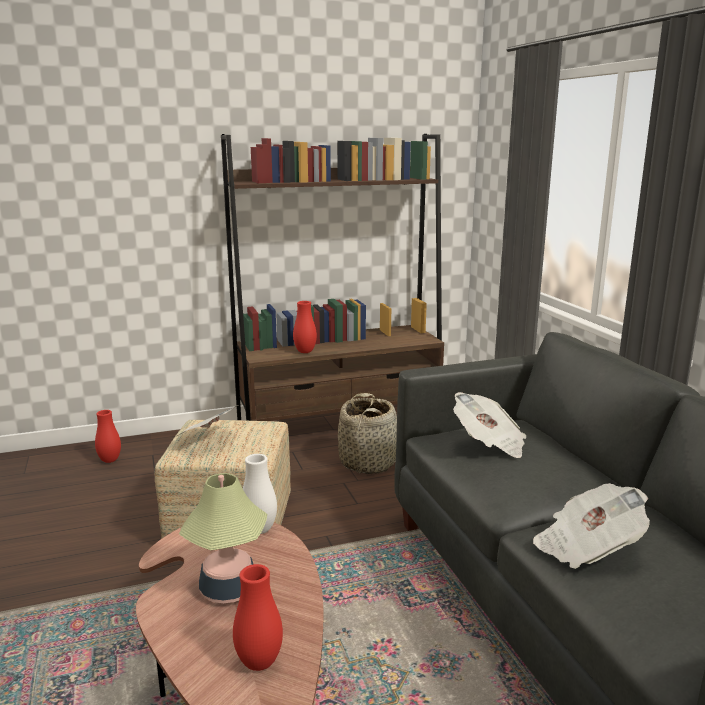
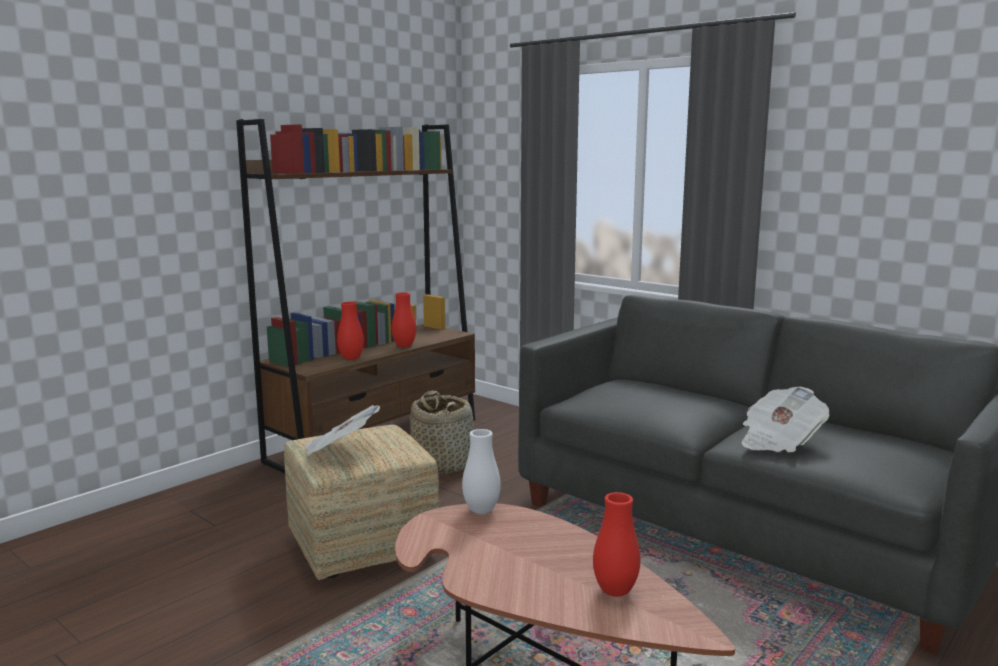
camera: 30 degrees left, 5 degrees down
(110, 460) = (139, 528): red vase -> red vase (404, 346)
(228, 589) = (517, 556): table lamp -> none
(489, 443) = (627, 394): newspaper -> none

